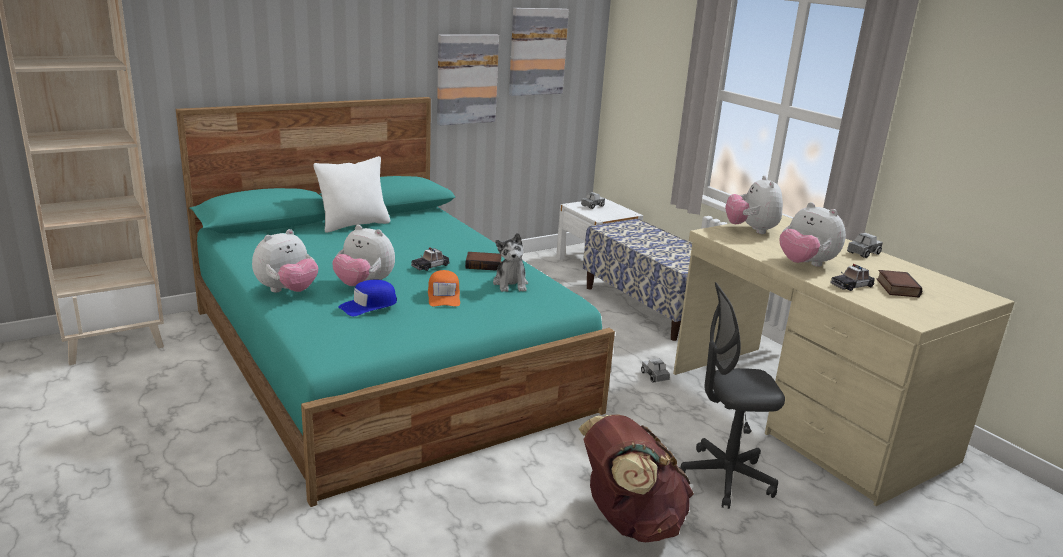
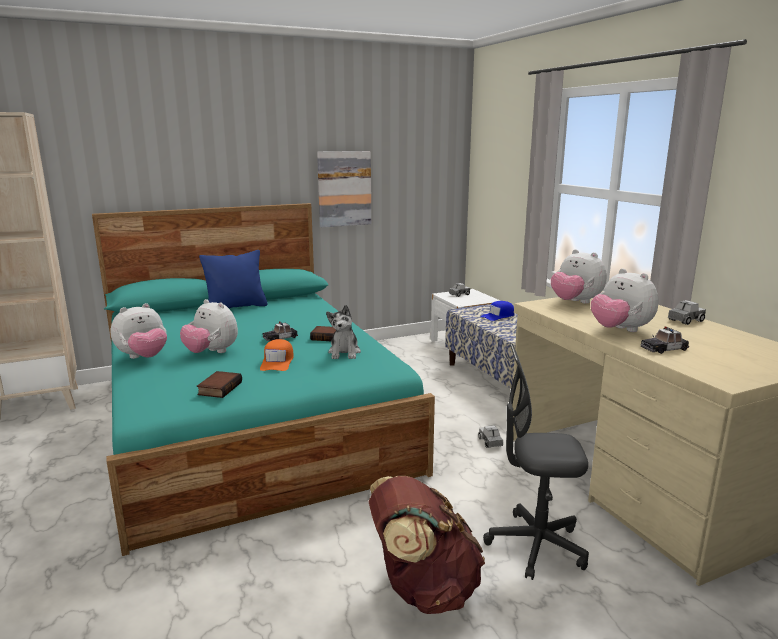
camera: 10 degrees right, 5 degrees down
(354, 224) = (236, 307): white pillow -> blue pillow
(368, 305) = (201, 369): blue cap -> blue cap (498, 316)
(537, 51) = (406, 165): picture -> none
(751, 230) = (575, 302): plush toy -> plush toy turned 45 degrees counterclockwise
(896, 287) = (713, 351): book -> book (219, 388)

